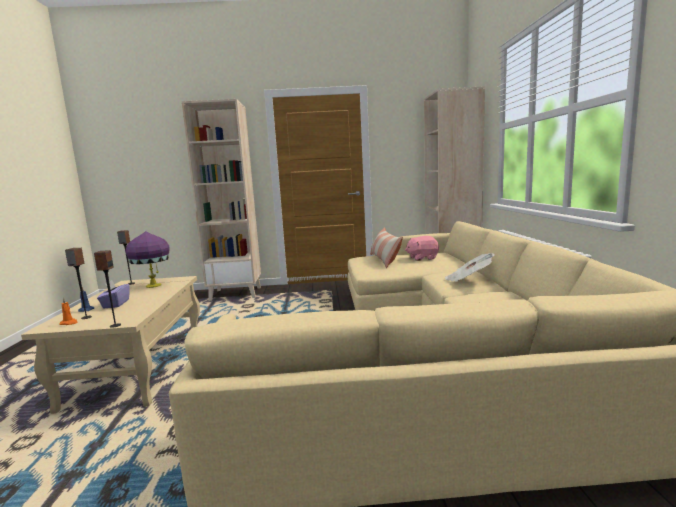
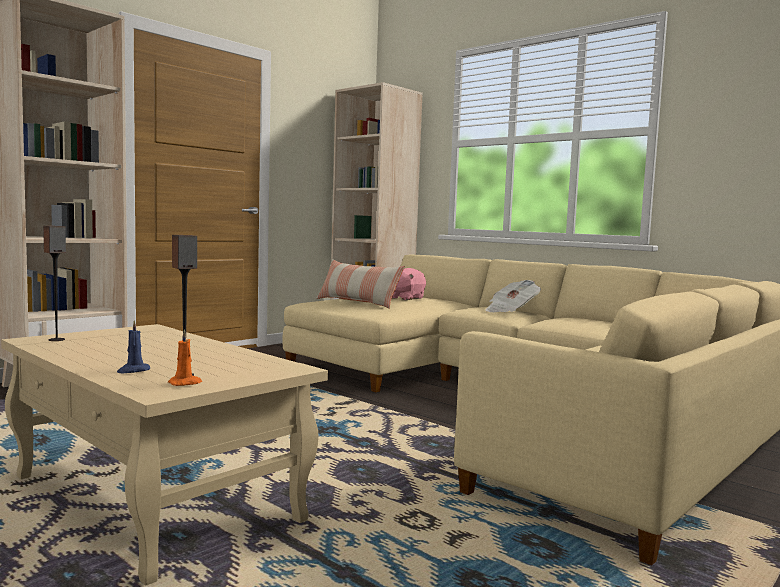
camera: 45 degrees left, 5 degrees down
(115, 304) = (163, 359): purple tissue box -> none
(115, 325) = (290, 373): speaker -> none
(153, 286) = (126, 338): purple table lamp -> none

